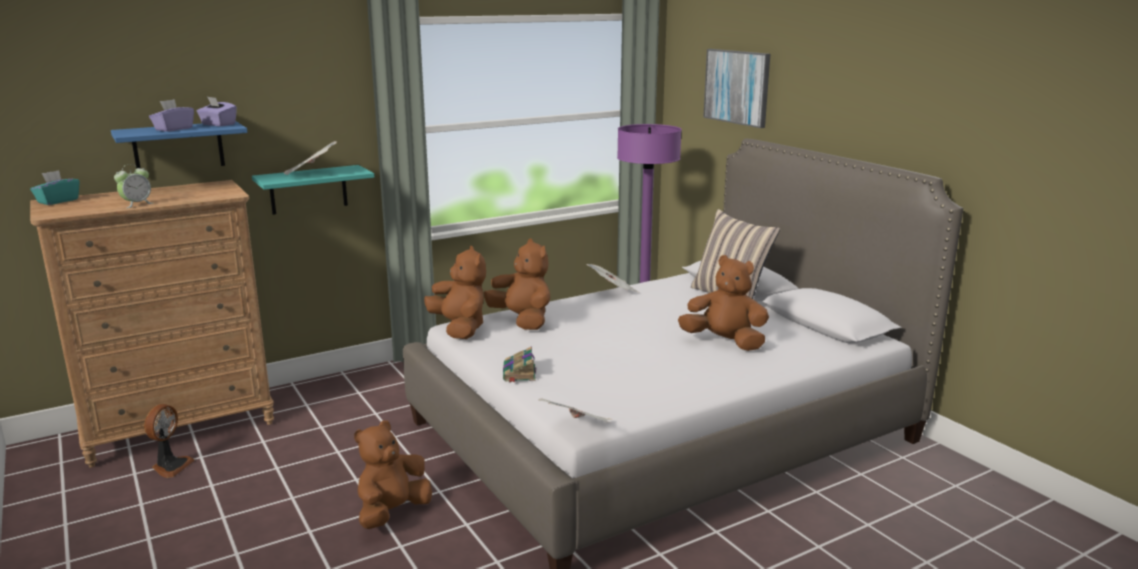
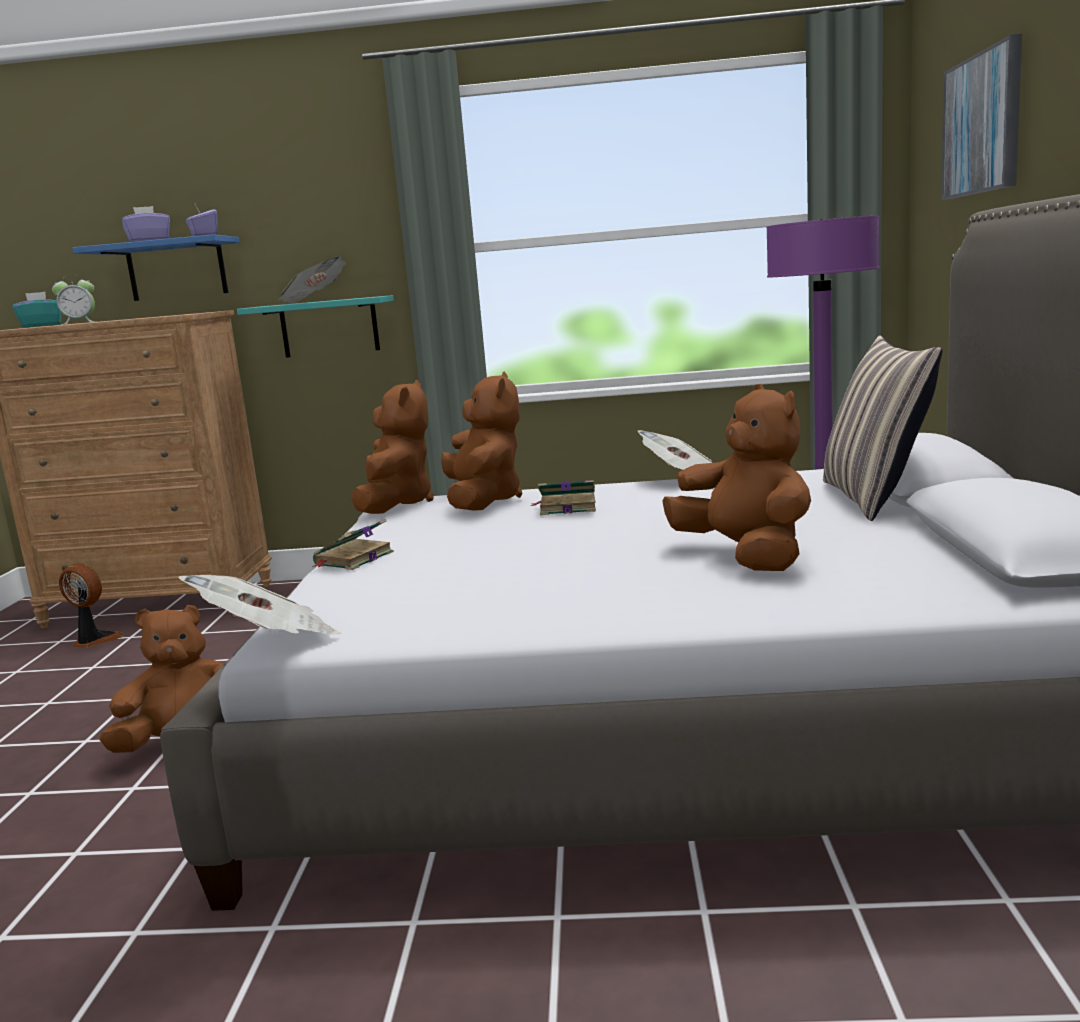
camera: 35 degrees right, 5 degrees down
(170, 466) = (94, 641): fan -> fan turned 120 degrees counterclockwise
(585, 321) = (566, 508): none -> book

